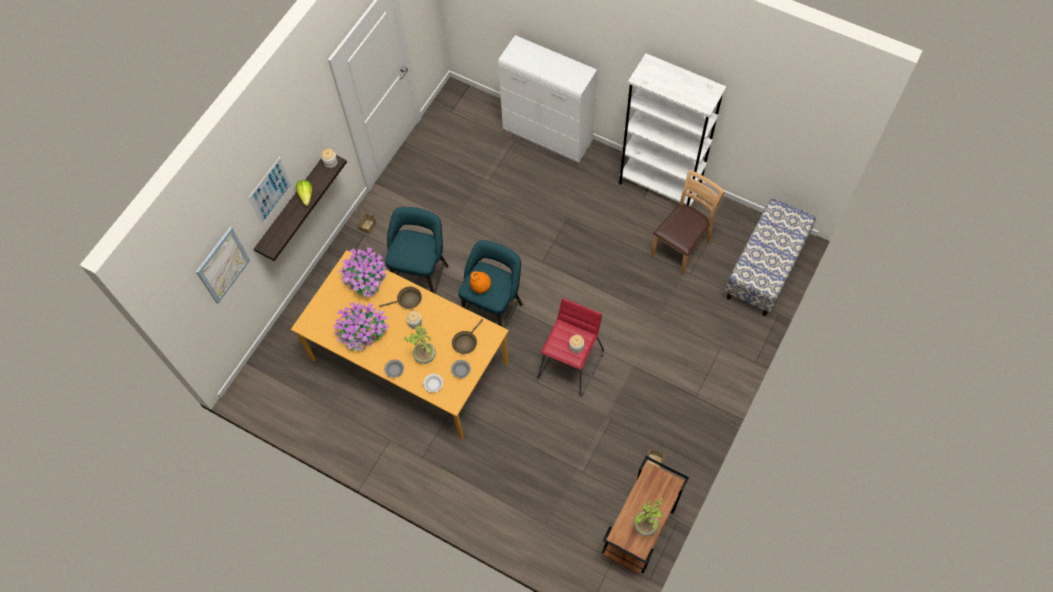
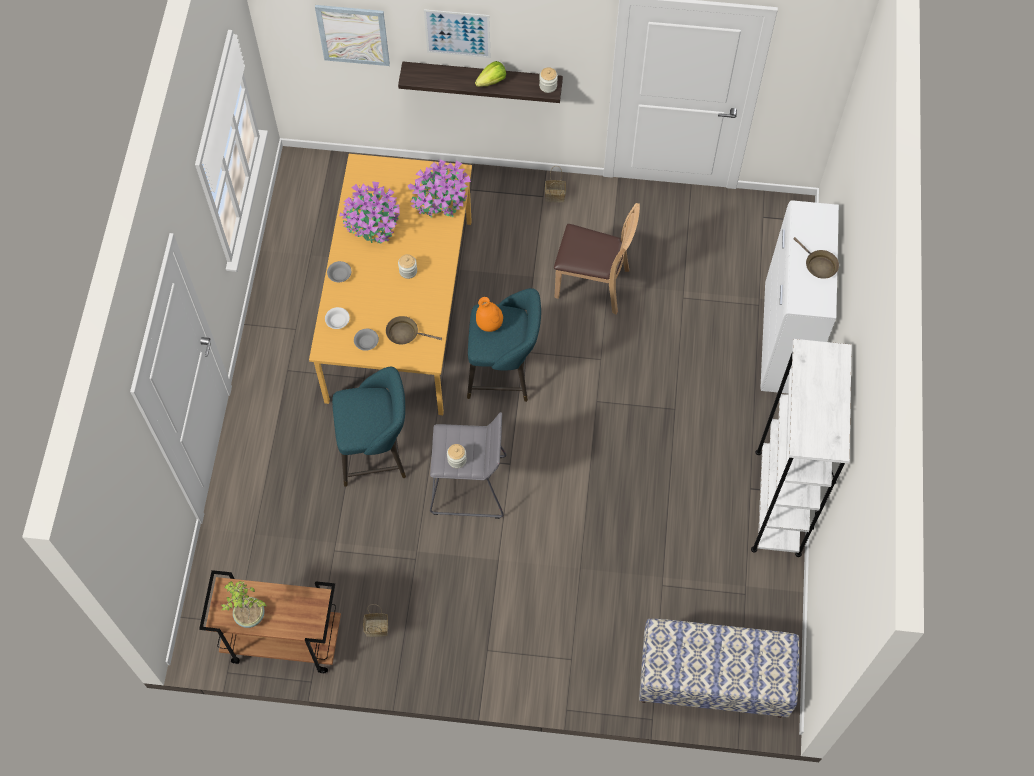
camera: 65 degrees right, 0 degrees up
(407, 300) = (433, 252): brown frying pan -> brown frying pan (818, 265)
(421, 277) = (514, 278): turquoise stool -> turquoise stool (377, 453)
(424, 356) = (369, 298): potted plant -> none
(570, 364) = (469, 485): red stool -> grey stool
(681, 247) = (696, 560): brown chair -> brown chair (593, 284)

